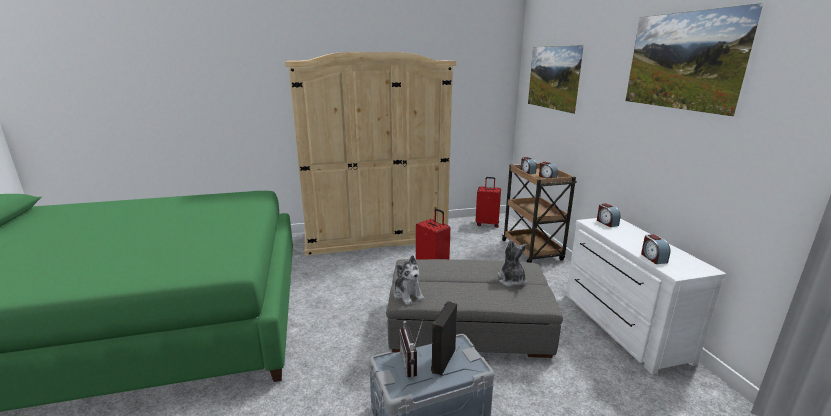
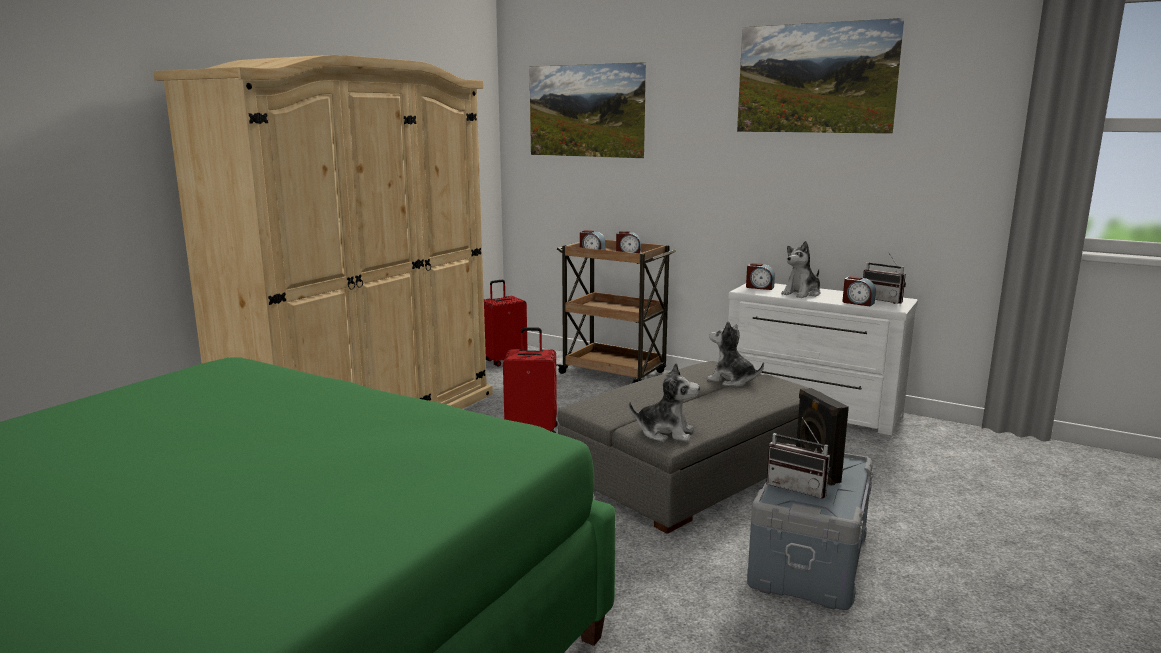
camera: 45 degrees left, 5 degrees down
(626, 237) = (802, 293): none -> plush toy
(685, 263) = (884, 300): none -> radio

